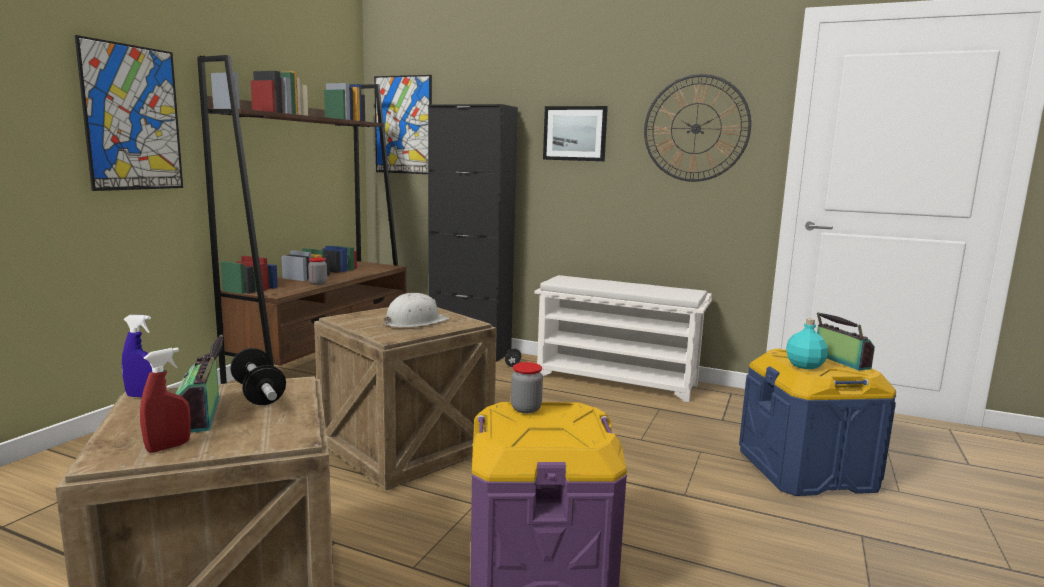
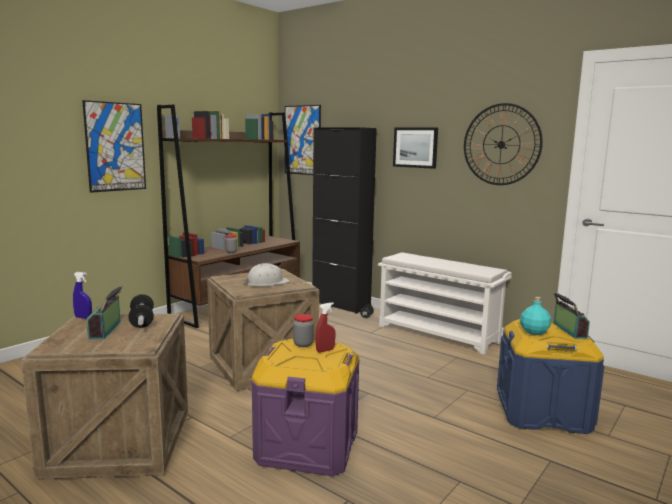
camera: 15 degrees right, 0 degrees up
(168, 447) = (79, 345): red spray bottle -> red spray bottle (325, 350)

